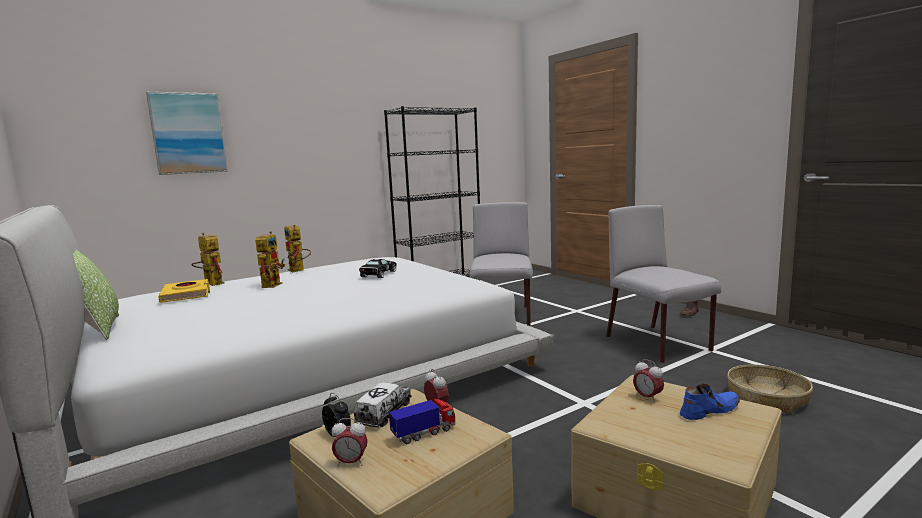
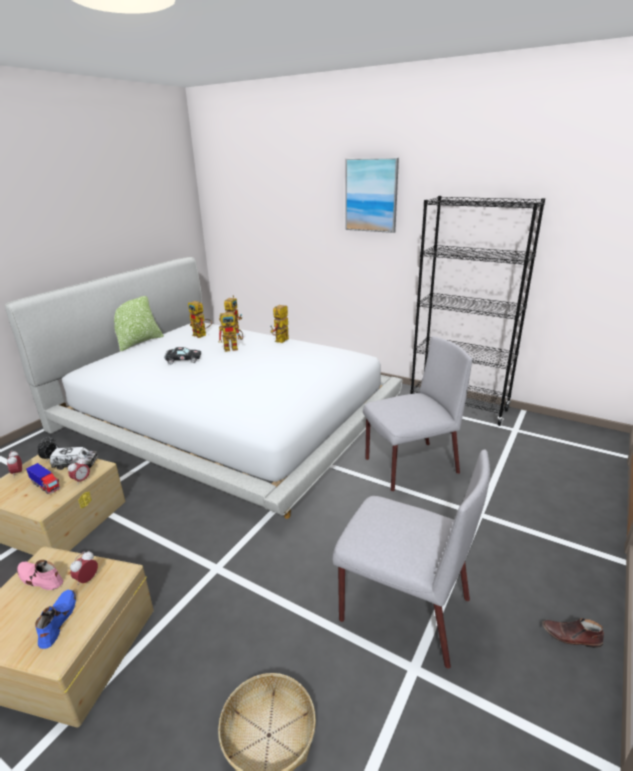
camera: 65 degrees right, 15 degrees up
(186, 295) = (202, 335): yellow book -> toy robot
(188, 133) = (278, 211): picture -> picture (371, 195)
(378, 274) = (276, 372): black toy car -> black toy car (182, 360)
(638, 424) = (40, 579): none -> pink shoe
(658, 344) = (402, 609): grey chair -> grey chair turned 75 degrees clockwise
(708, 410) = (57, 621): blue shoe -> blue shoe turned 135 degrees counterclockwise

